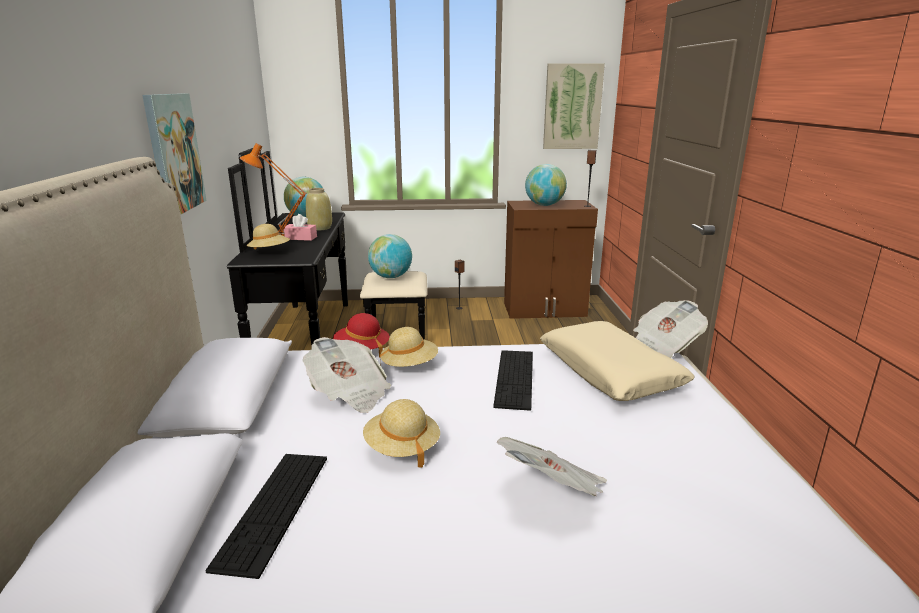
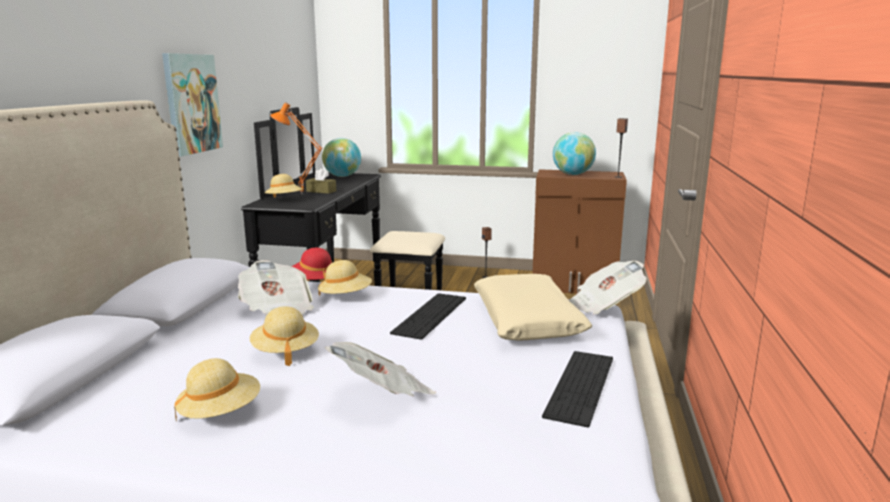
camera: 15 degrees right, 5 degrees down
(274, 508) = (155, 376): keyboard -> keyboard (580, 386)
(300, 238) = (321, 191): pink tissue box -> brown tissue box
(320, 228) = (345, 185): beige vase -> none
(391, 277) = (405, 235): globe -> none
(393, 548) = (220, 413): none -> beige hat
(572, 107) = (613, 75): picture -> none

